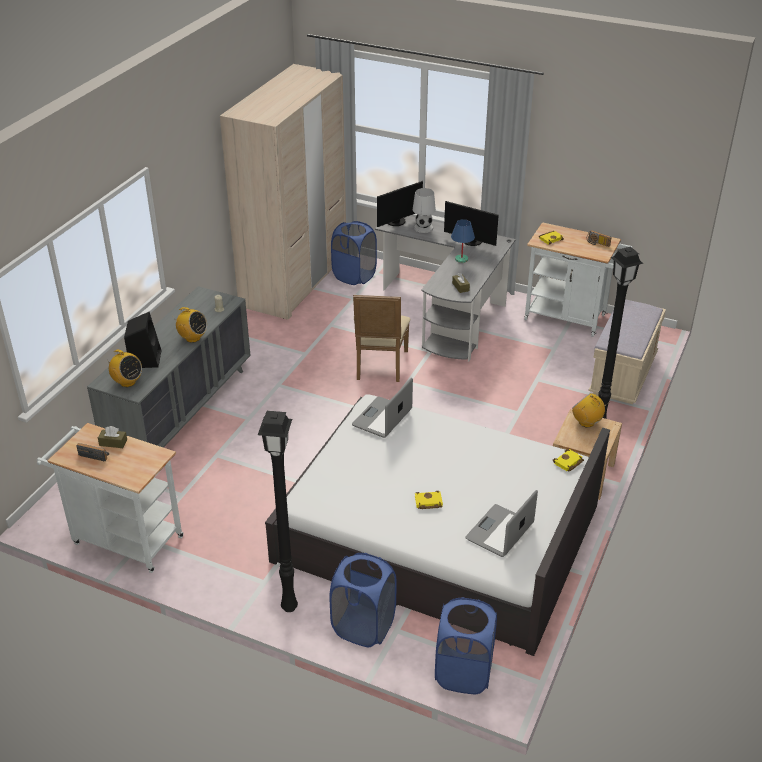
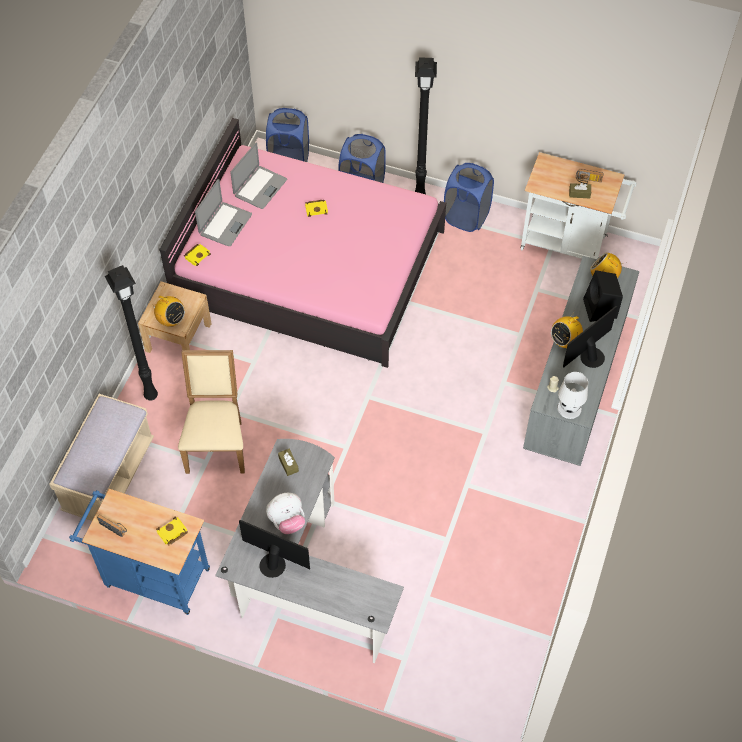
camera: 175 degrees right, 20 degrees up
(192, 338) = (565, 341): radio -> radio turned 60 degrees counterclockwise
(295, 280) = (510, 632): beige wardrobe -> none
(354, 276) = (433, 648): blue laundry basket -> blue laundry basket (466, 216)
(379, 367) = (379, 468): beige chair -> beige chair (217, 443)
(382, 418) = (362, 290): laptop -> laptop (225, 224)
(397, 222) = (374, 603): monitor -> monitor (590, 356)
(423, 228) = (338, 592): white table lamp -> white table lamp (569, 408)
(438, 534) = (309, 266): white bed -> pink bed
(461, 259) = (287, 521): blue table lamp -> plush toy
(570, 318) = (151, 576): white cart -> blue cart

